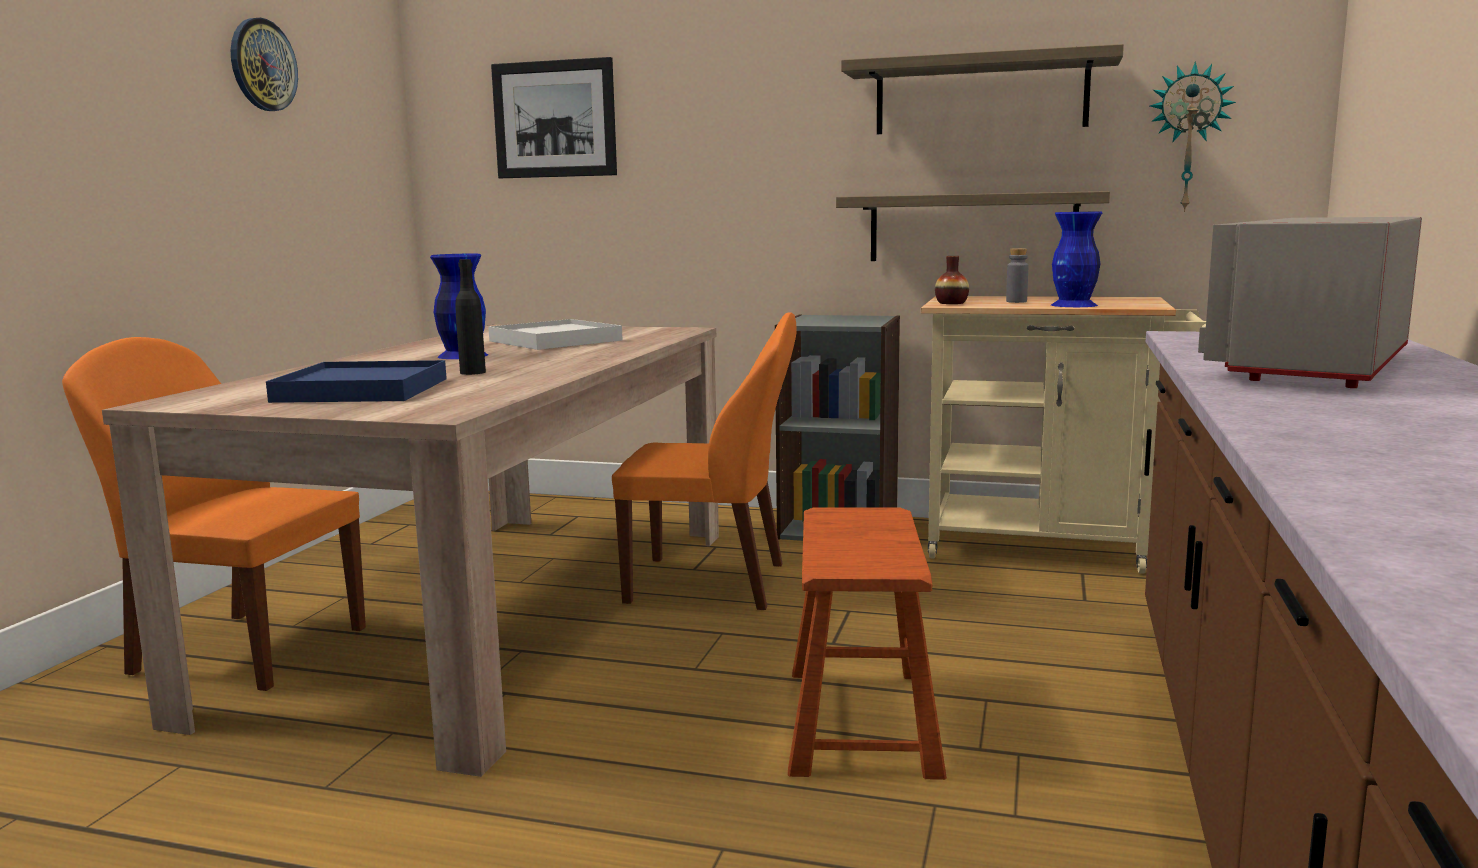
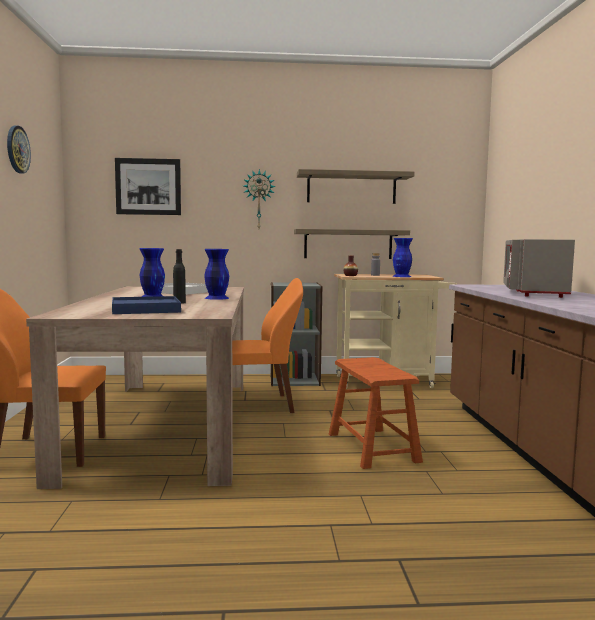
camera: 20 degrees left, 5 degrees down
(578, 360) = (216, 298): none -> blue vase
(1188, 138) = (433, 210): wall clock -> wall clock (259, 200)

